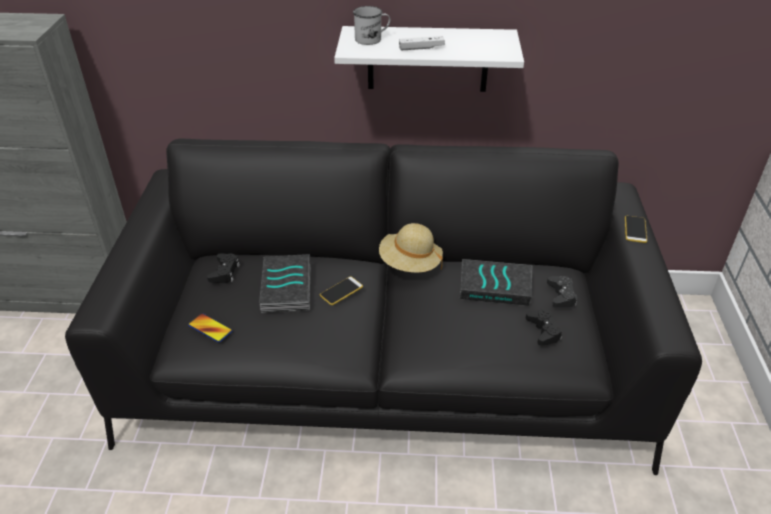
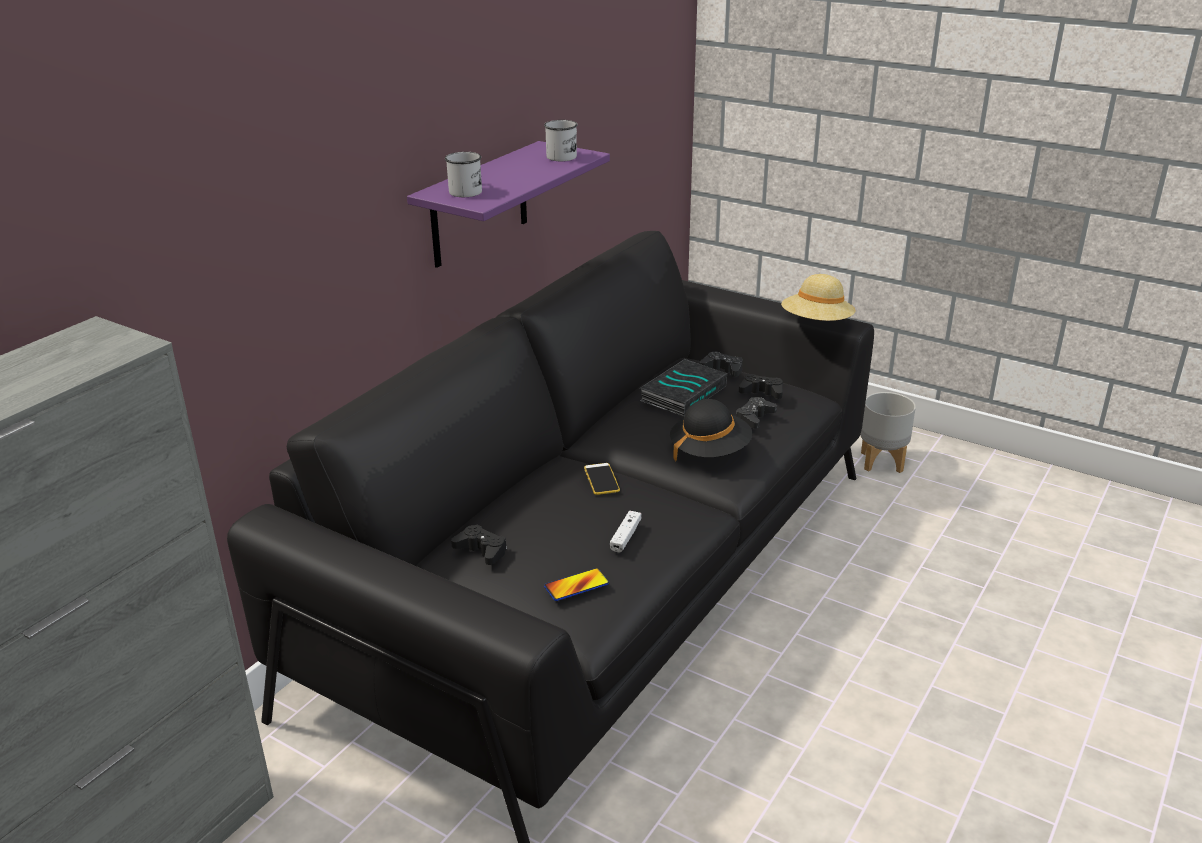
camera: 60 degrees left, 10 degrees down
(288, 288) = (564, 510): book -> none
(410, 263) = (596, 428): beige hat -> beige hat (816, 324)
(421, 48) = (522, 178): white game controller -> white game controller (625, 536)
(427, 59) = (479, 205): white shelf -> purple shelf
(433, 334) = (710, 451): none -> black hat
(492, 47) = (564, 155): none -> white mug
(497, 340) = (754, 418): none -> black game controller
(635, 229) = (705, 289): phone -> none
(704, 486) = (881, 462): none -> grey planter

